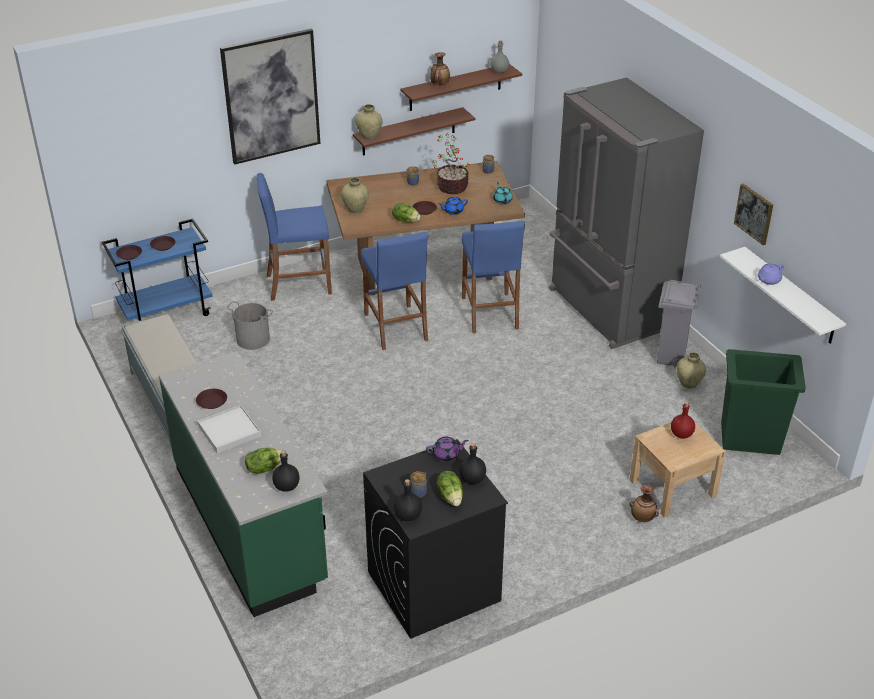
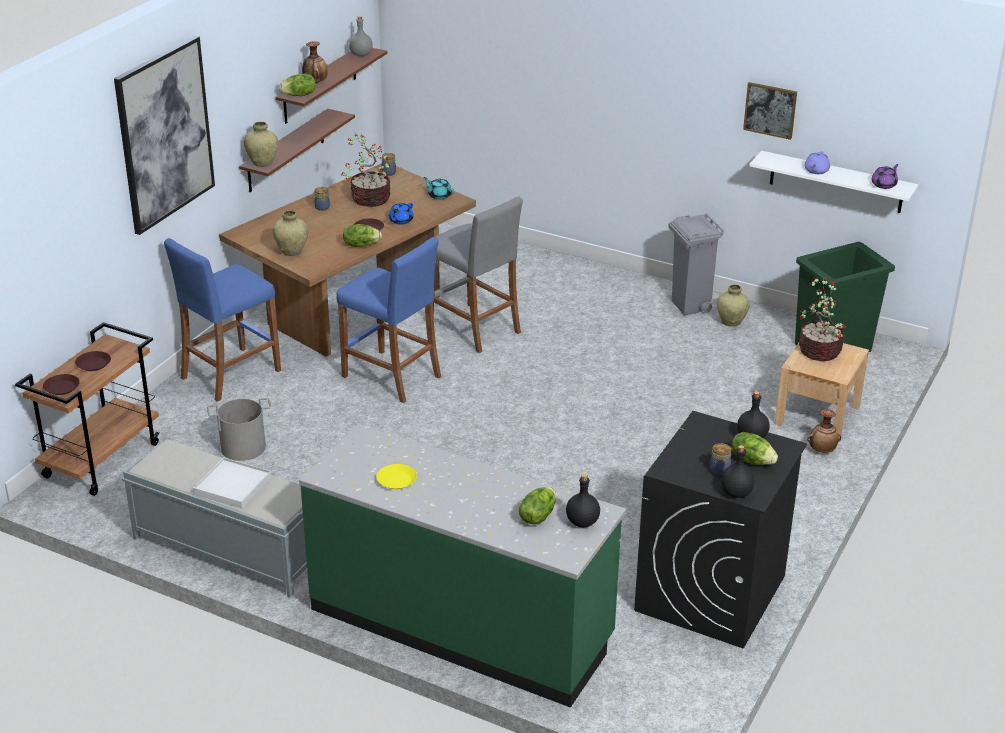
camera: 35 degrees left, 5 degrees down
(167, 313) = (102, 459): blue cart -> brown cart
(211, 401) = (396, 480): brown plate -> yellow plate
(229, 431) = (454, 499): white tray -> white tray (233, 486)
(417, 92) = (299, 95): none -> lettuce
(446, 455) = (702, 427): purple teapot -> purple teapot (884, 185)
(490, 313) = (474, 328): blue stool -> grey stool
(608, 309) = (585, 284): grey fridge -> none
(682, 434) = (818, 350): red bottle -> potted plant

